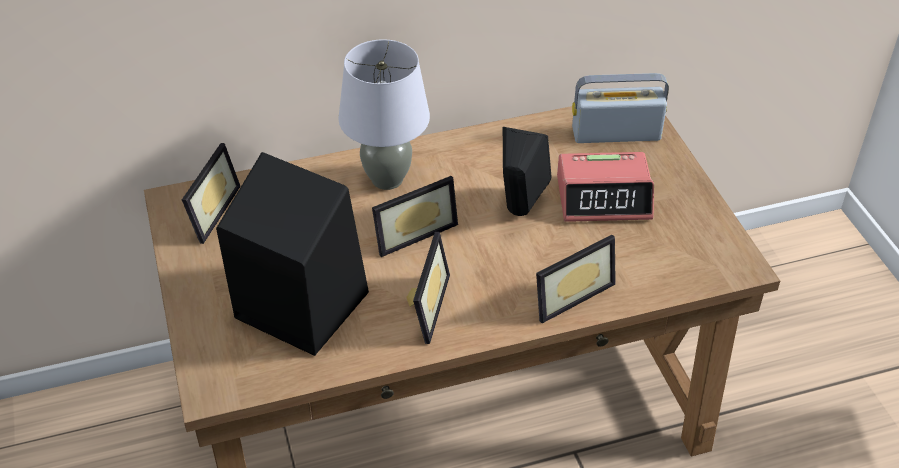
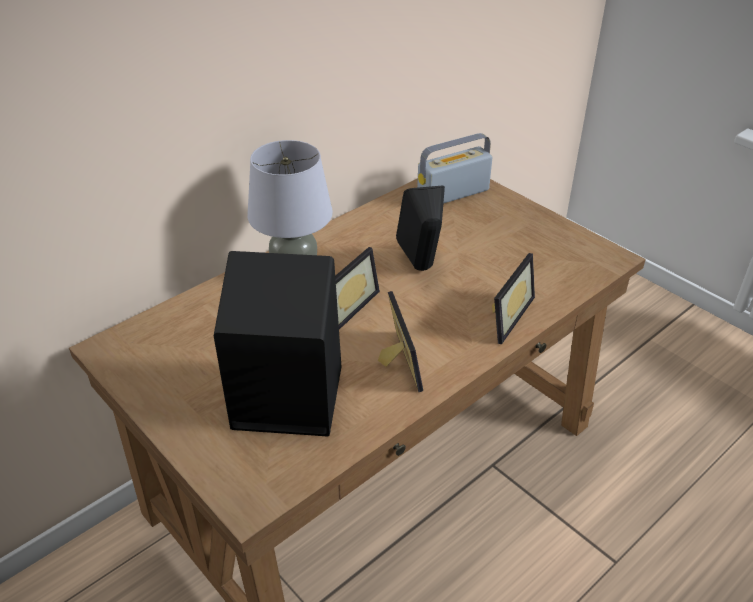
camera: 25 degrees left, 5 degrees down
(207, 211) = (145, 347): picture frame -> none
(604, 197) = (478, 239): alarm clock -> none

